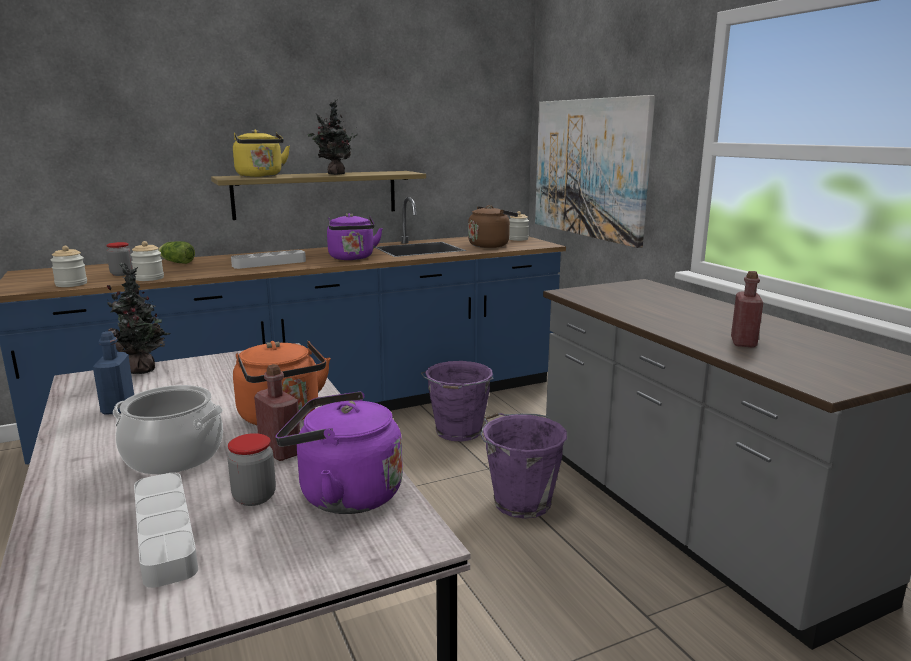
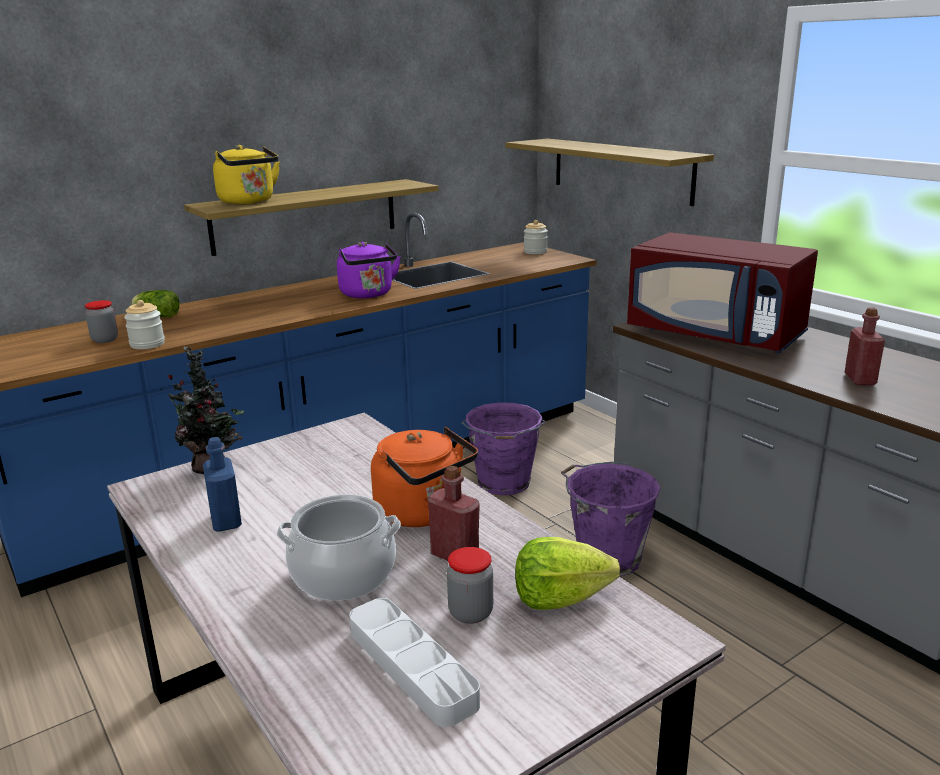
camera: 10 degrees left, 5 degrees up
(71, 284) = (56, 361): jar -> none
(269, 263) = (275, 309): grey tray -> none
(335, 174) = (333, 192): potted plant -> none
(344, 495) = (560, 598): purple kettle -> lettuce
(490, 245) = (511, 263): brown kettle -> none
(589, 168) = (621, 170): picture -> shelf
(631, 302) = (716, 335): none -> red microwave

